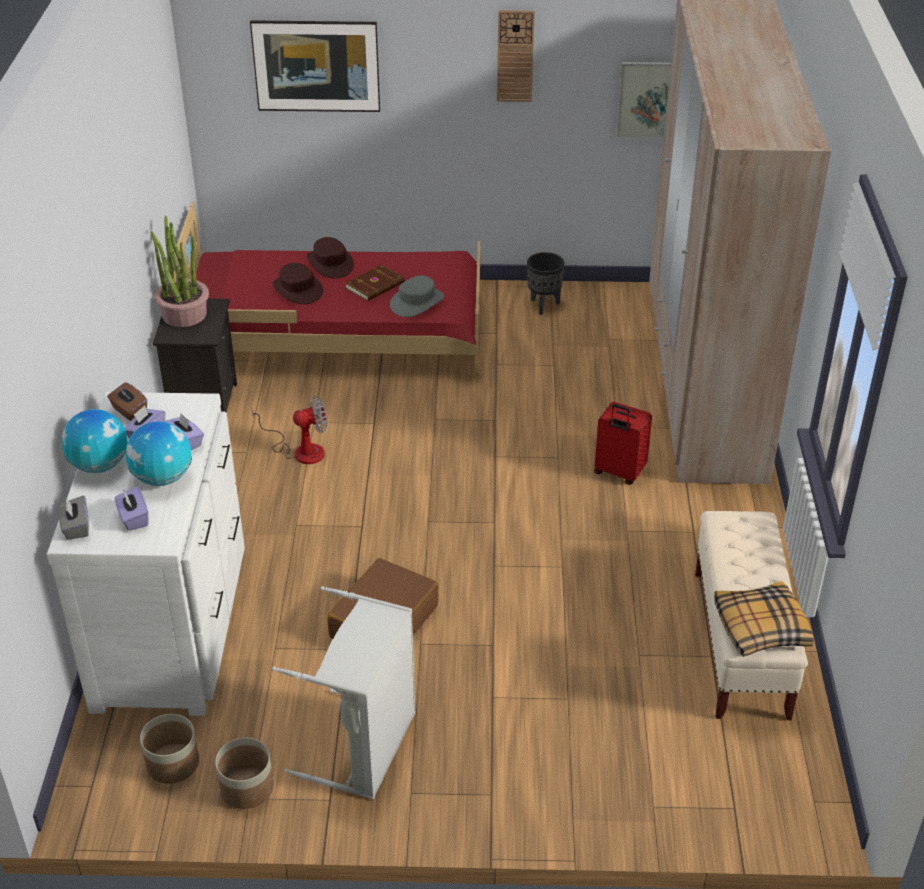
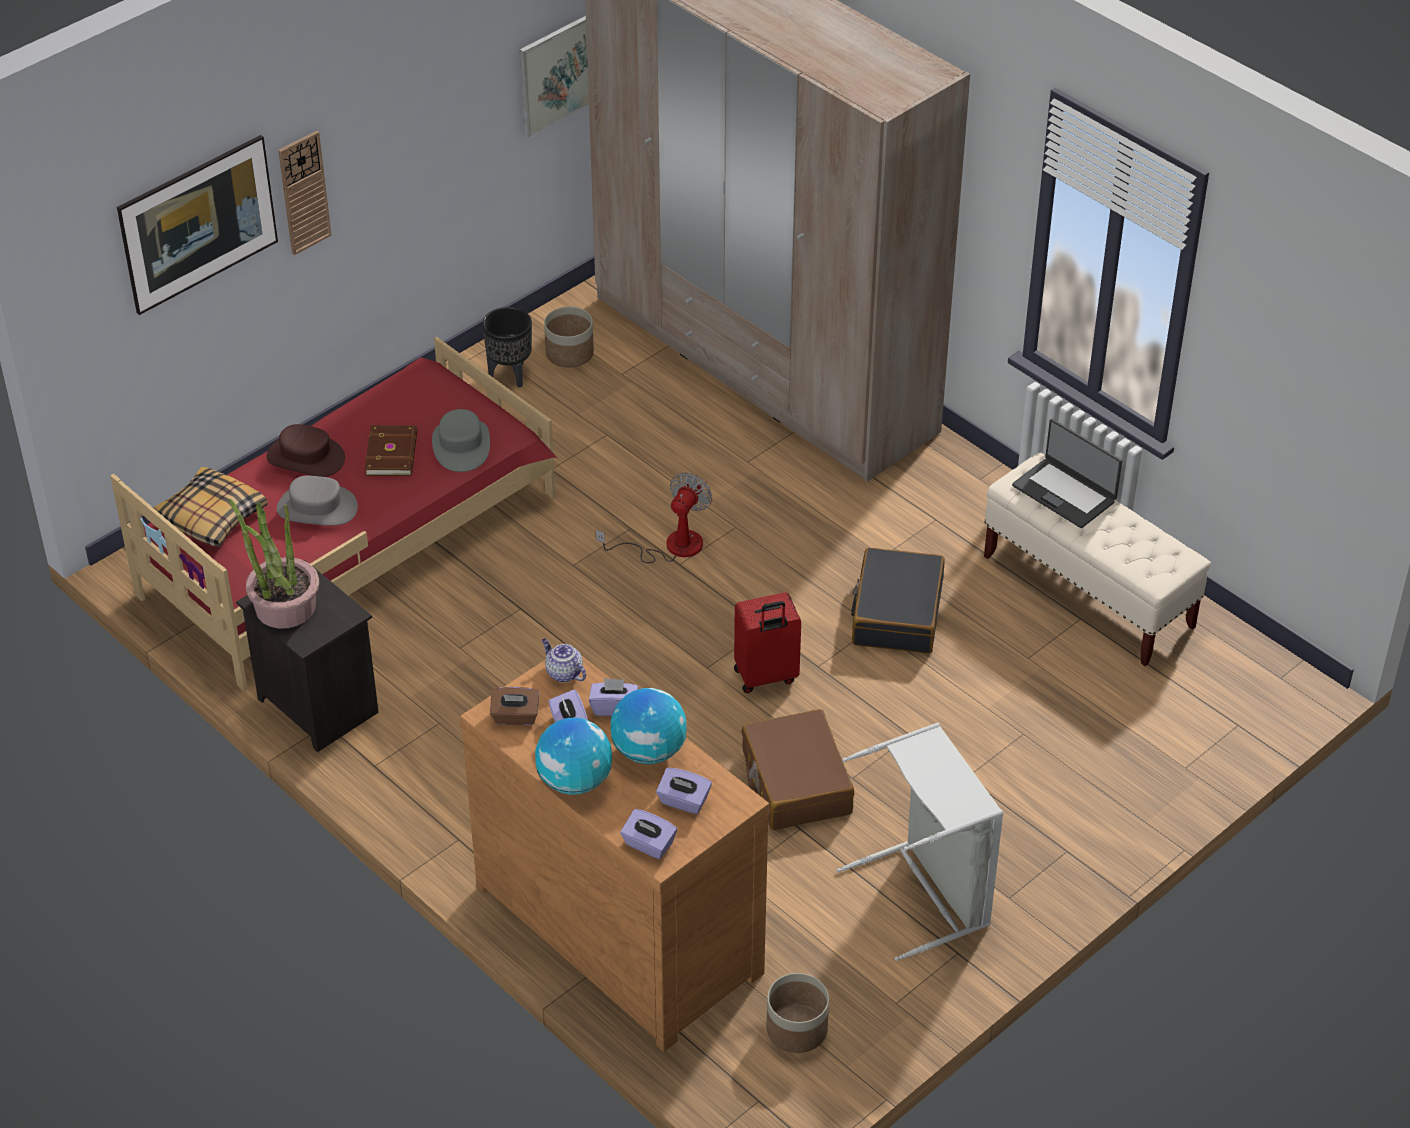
camera: 45 degrees left, 5 degrees up
(76, 527) = (648, 845): grey tissue box -> purple tissue box
(173, 625) = (622, 925): white dresser -> brown dresser
(191, 406) = (563, 673): none -> teapot
(247, 787) = (882, 997): planter -> planter (569, 353)
(297, 289) = (317, 508): brown hat -> grey hat
(300, 450) = (489, 684): fan -> fan (670, 546)
(515, 56) = (412, 98): wall clock -> wall clock (304, 192)
(588, 569) = (896, 613): none -> black suitcase
(618, 473) = (806, 506): red suitcase -> red suitcase (766, 677)
(752, 547) = (1065, 493): none -> laptop
(760, 627) = (1152, 557): pillow -> pillow (211, 517)

